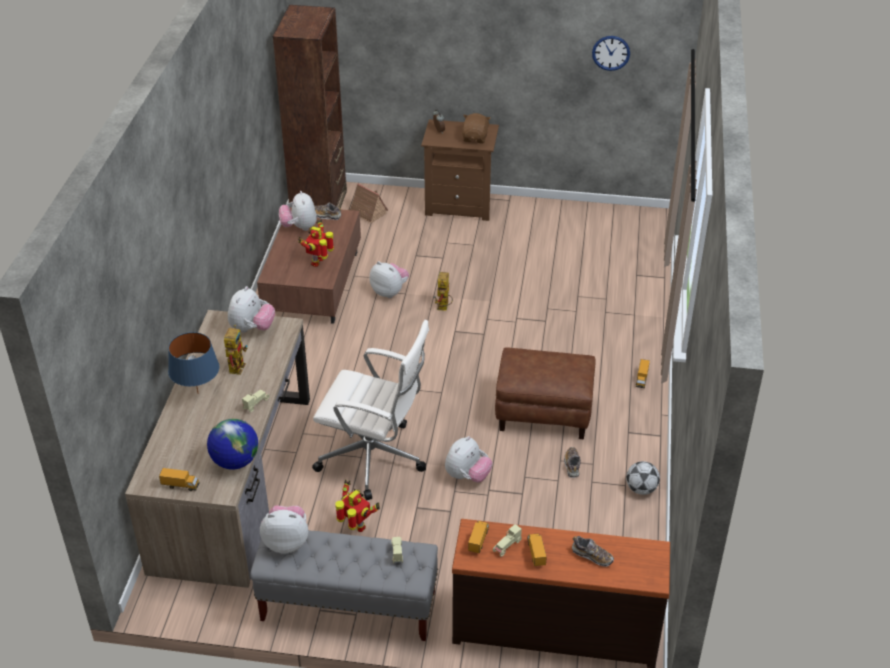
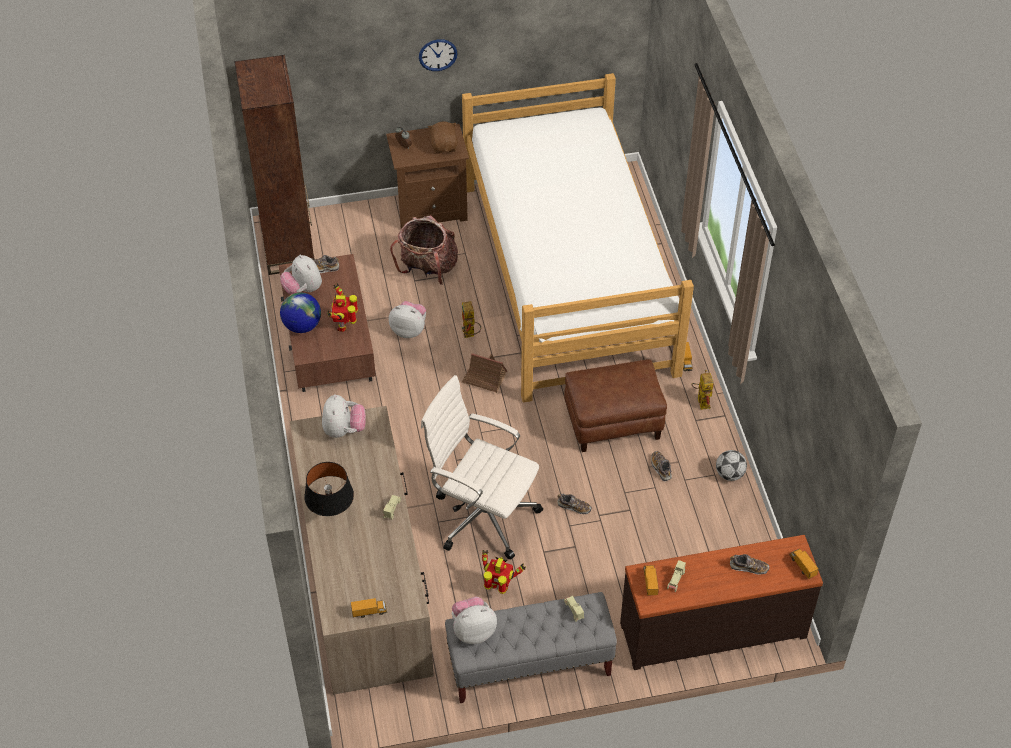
camera: 20 degrees left, 10 degrees up
(197, 393) = (331, 514): blue table lamp -> black table lamp
(235, 461) = (405, 573): globe -> globe (302, 326)
(236, 365) = (351, 474): toy robot -> toy robot (701, 400)
(367, 212) = (341, 241): toy house -> toy house (484, 378)
(374, 459) = (482, 515): white office chair -> white office chair turned 150 degrees counterclockwise
(433, 249) = (428, 268): none -> backpack
(467, 476) = (574, 507): plush toy -> shoe
(536, 554) = (702, 580): toy truck -> toy truck (802, 566)
(560, 284) = (568, 277): none -> bed
(611, 53) = (567, 36): wall clock -> wall clock (438, 55)

